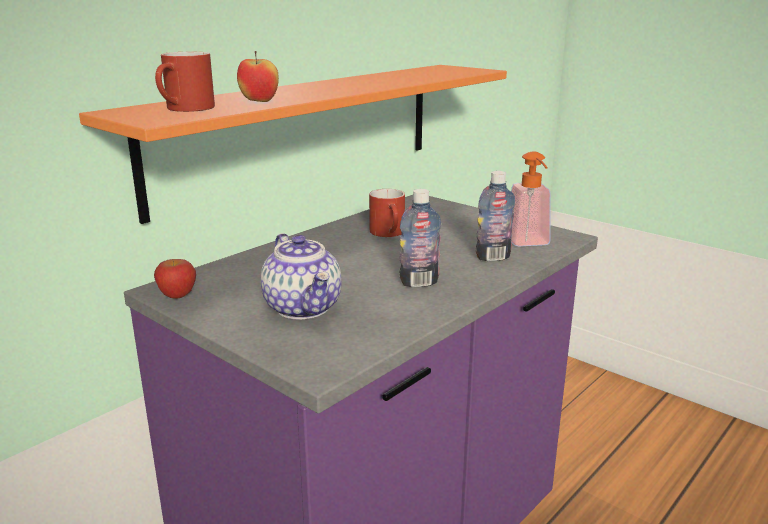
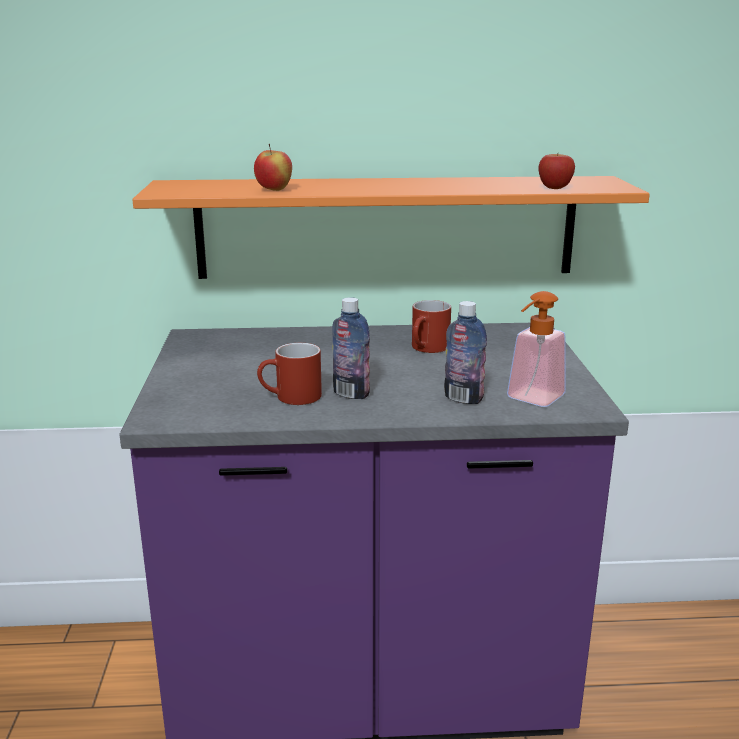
camera: 45 degrees right, 0 degrees up
(177, 295) = (189, 342): apple -> apple (554, 188)
(186, 109) = (208, 188): red mug -> red mug (291, 398)
(304, 308) = (235, 379): teapot -> none

